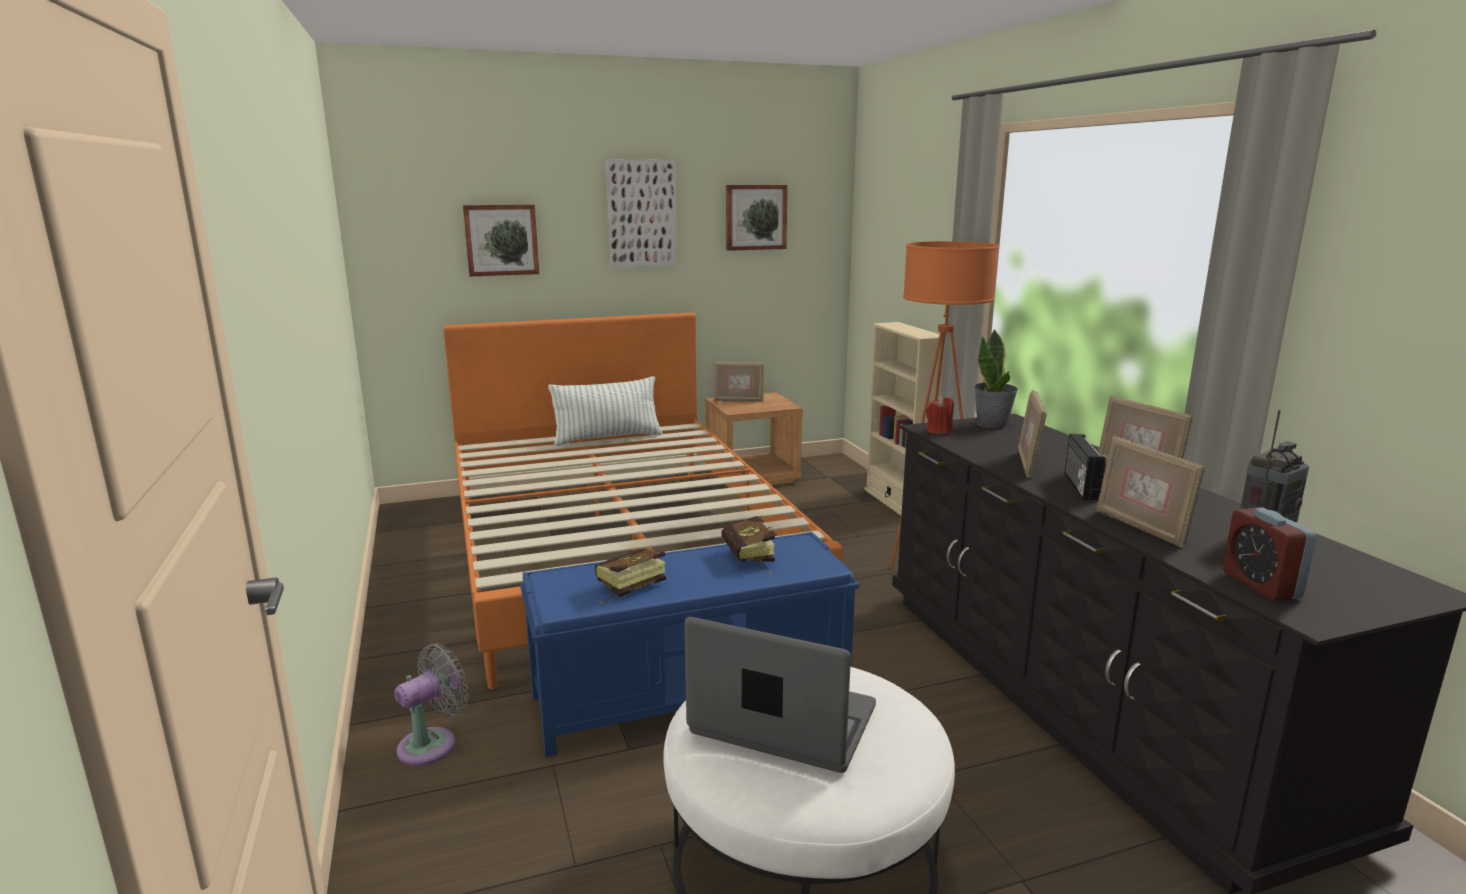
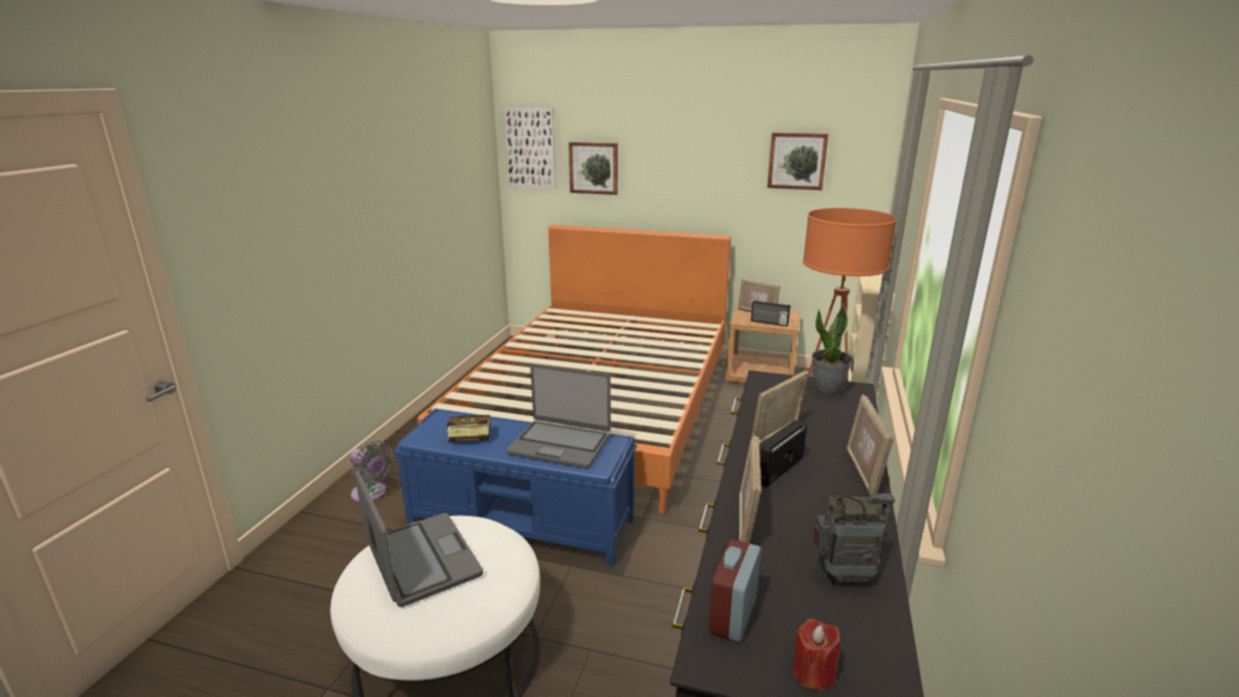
camera: 35 degrees right, 5 degrees up
(433, 744) = (371, 494): grey fan -> grey fan turned 45 degrees clockwise
(607, 438) = (641, 323): pillow -> none
(641, 214) = (698, 153): picture -> picture (531, 148)
(750, 560) = (560, 444): book -> laptop
(765, 407) = (769, 323): none -> radio
(939, 431) = (767, 383): red candle -> red candle (813, 673)

